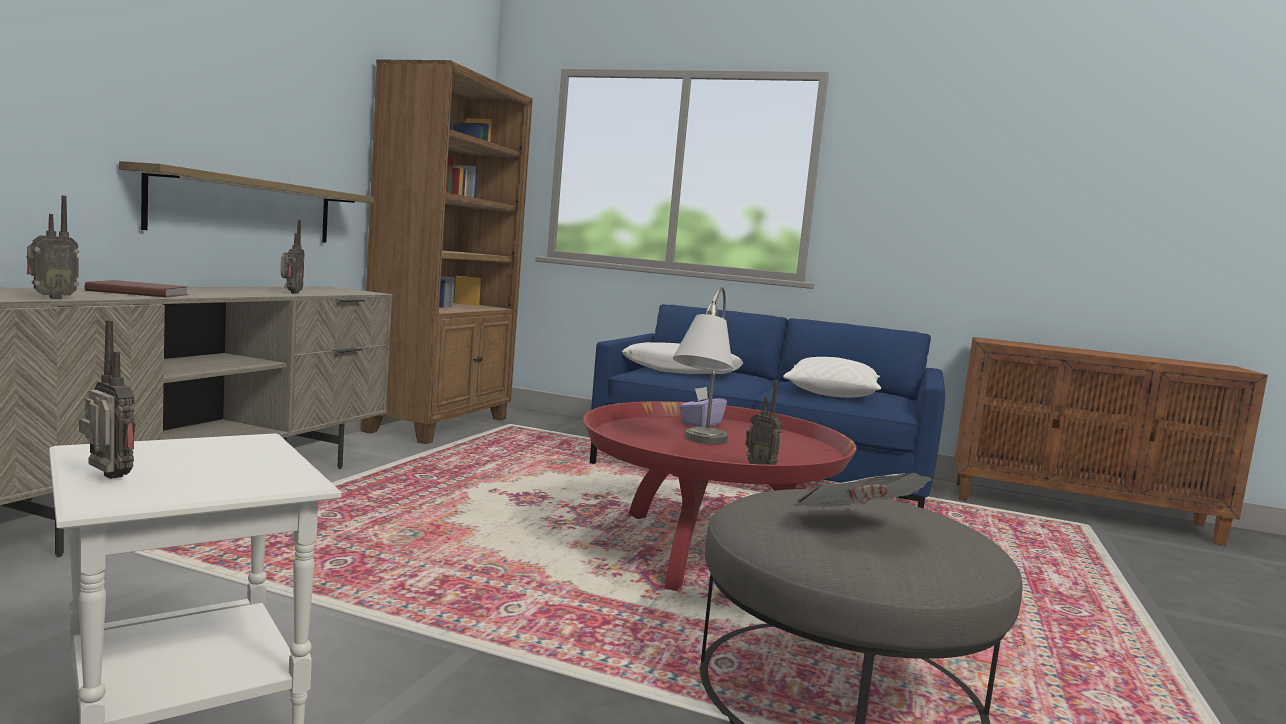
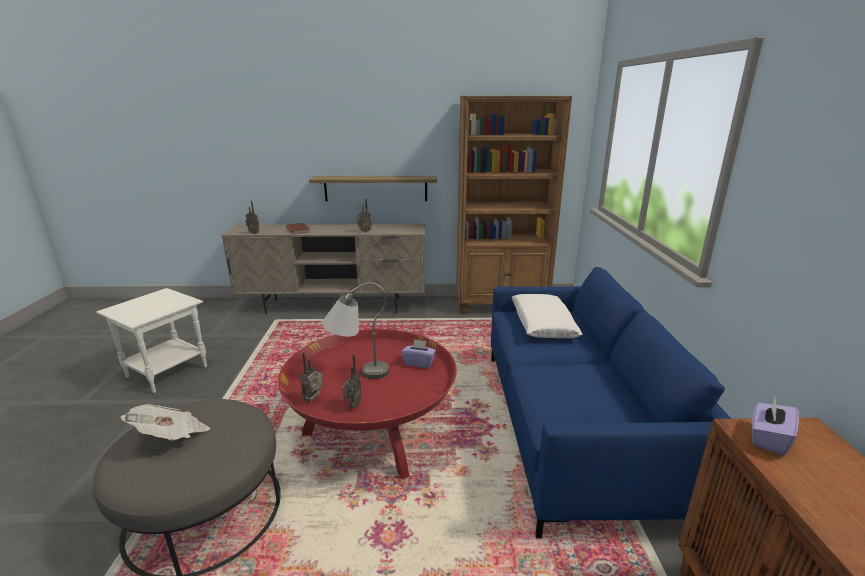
camera: 70 degrees right, 15 degrees up
(106, 478) = (132, 303): radio -> radio (352, 406)
(831, 393) = (570, 390): white pillow -> none
(1000, 342) = (768, 438): none -> purple tissue box

